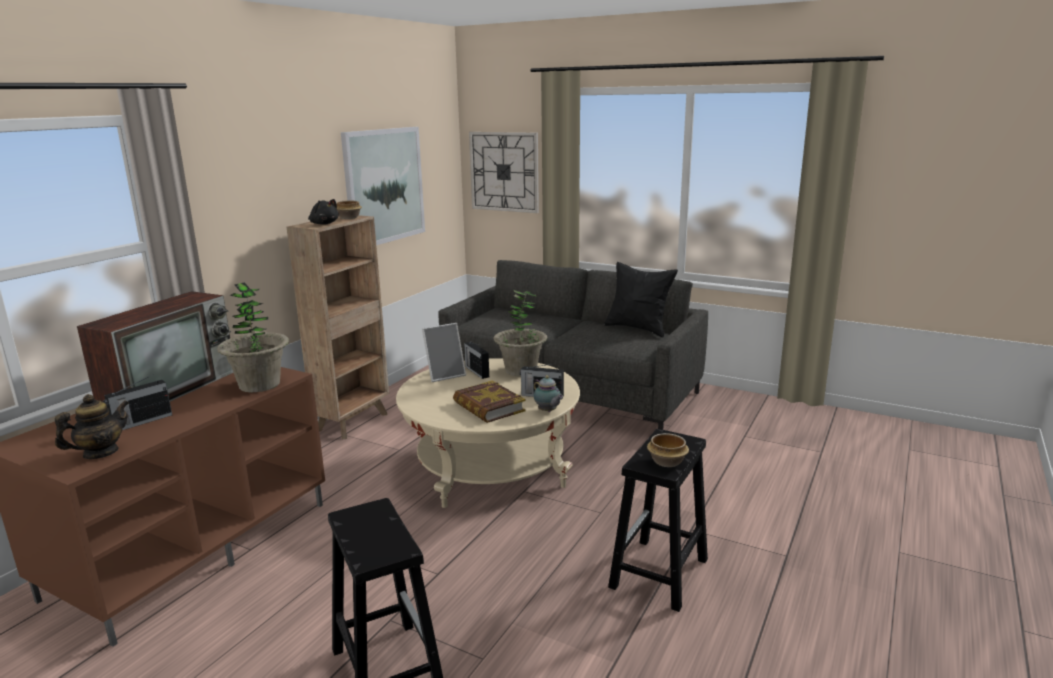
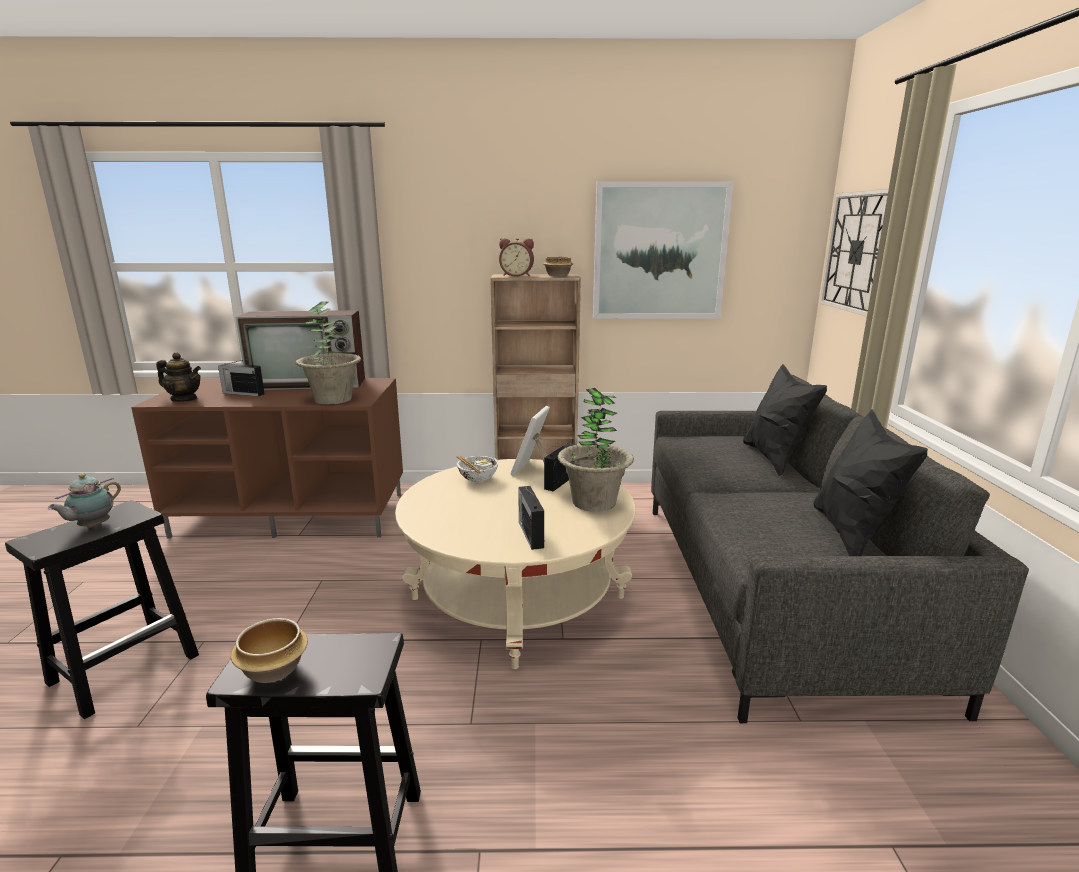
camera: 60 degrees right, 0 degrees up
(324, 224) = (517, 276): black plush toy -> alarm clock
(434, 394) = (477, 479): none -> bowl
(445, 375) = (533, 470): picture frame -> picture frame turned 75 degrees clockwise
(488, 407) = (467, 513): book -> none
(537, 314) = (775, 458): none -> black pillow
(548, 411) = (485, 550): teapot -> teapot (92, 526)

